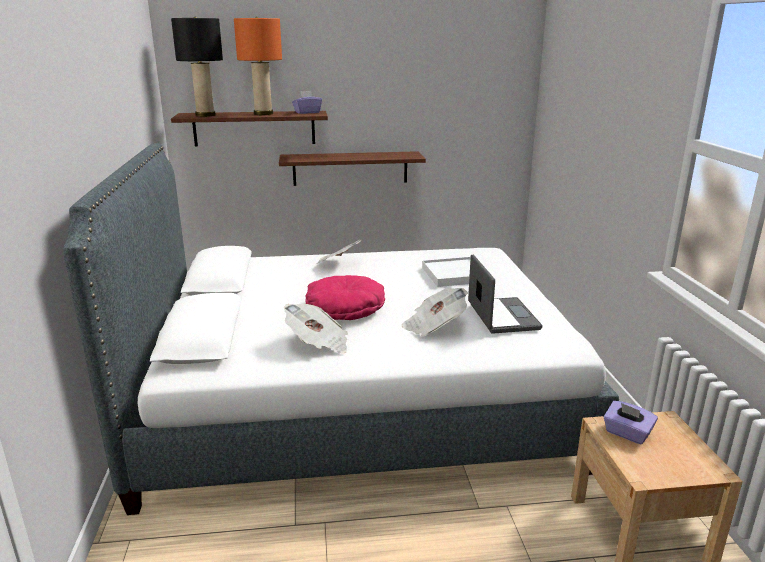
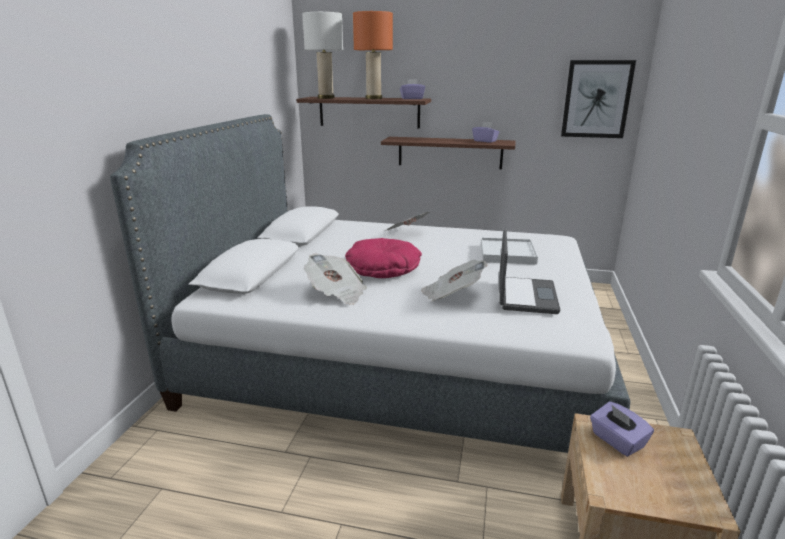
camera: 20 degrees right, 0 degrees up
(205, 115) = (326, 98): black table lamp -> white table lamp
(390, 154) = (485, 141): none -> purple tissue box
(494, 106) = (596, 99): none -> picture

